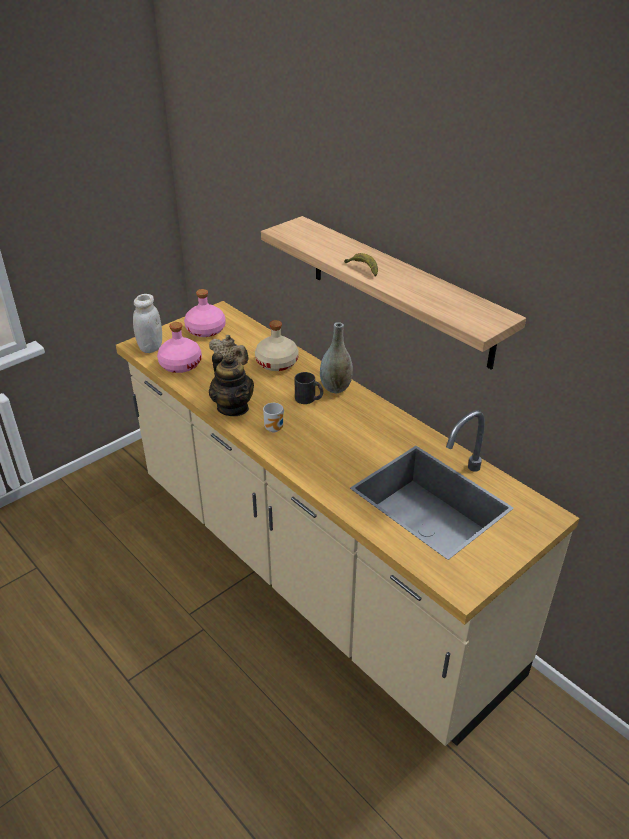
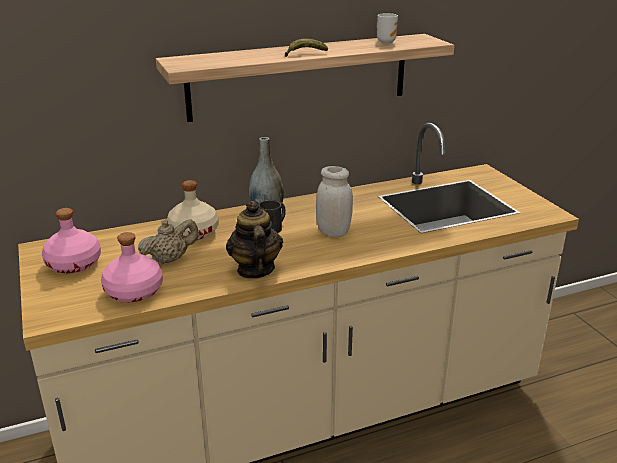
camera: 70 degrees left, 10 degrees down
(150, 347) = (67, 309): white jar -> white jar (333, 232)
(233, 407) = (255, 269): teapot -> teapot turned 90 degrees counterclockwise
(275, 428) = (311, 252): mug -> mug (386, 42)

